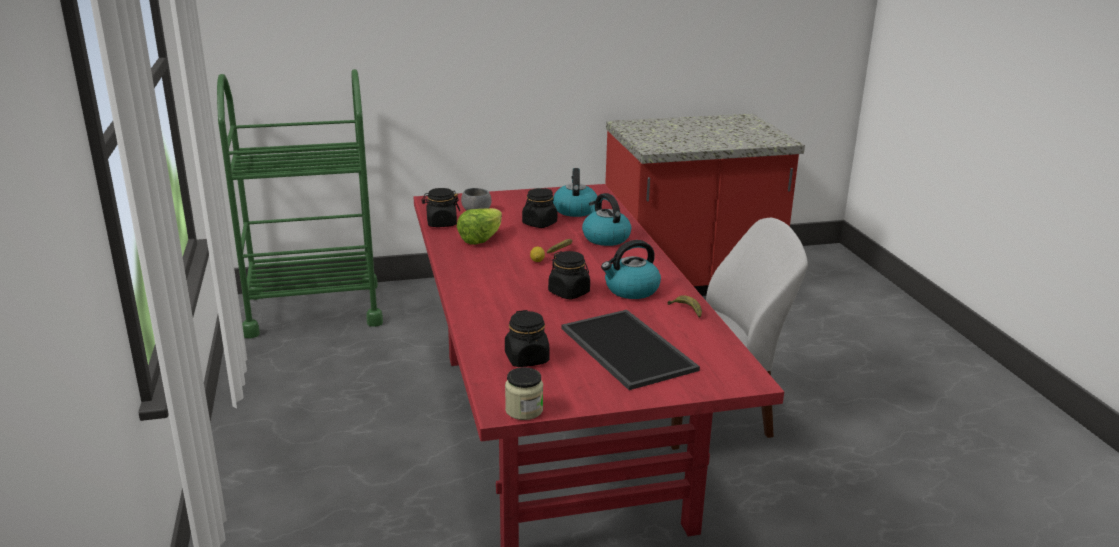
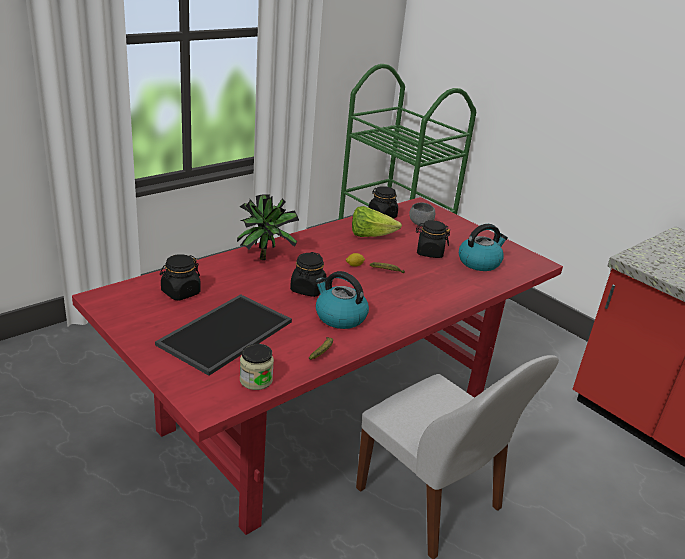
camera: 60 degrees right, 5 degrees up
(483, 299) = (266, 257): none -> potted plant
(524, 410) = (102, 306): jar -> jar (256, 380)
(605, 238) = (436, 287): kettle -> none

